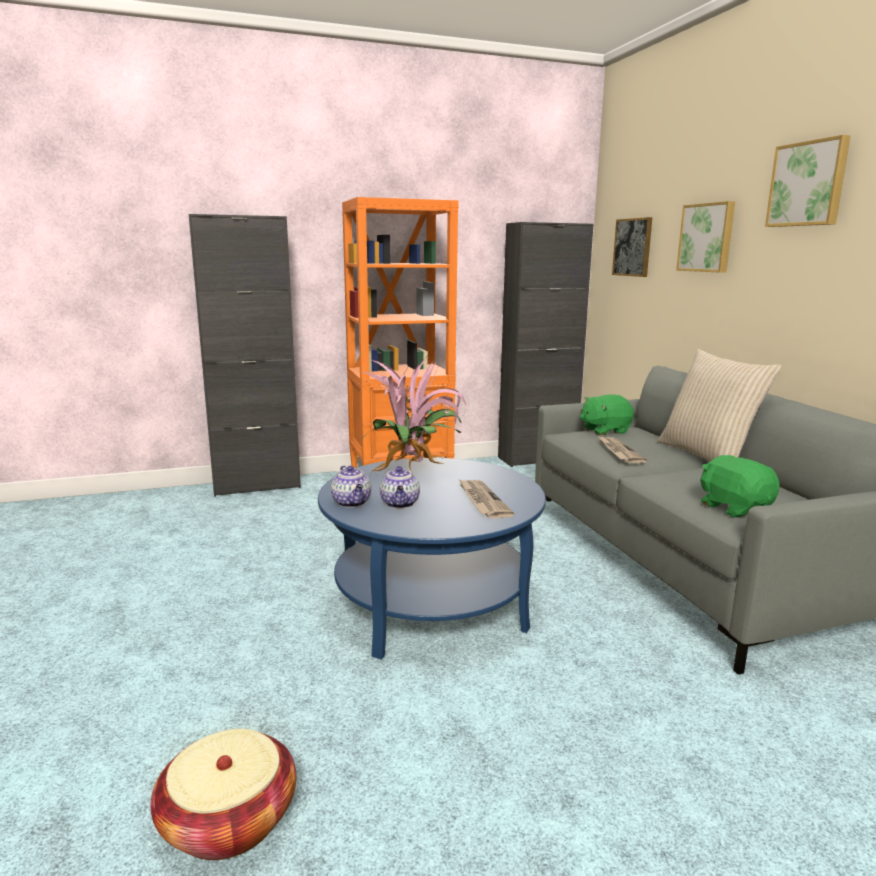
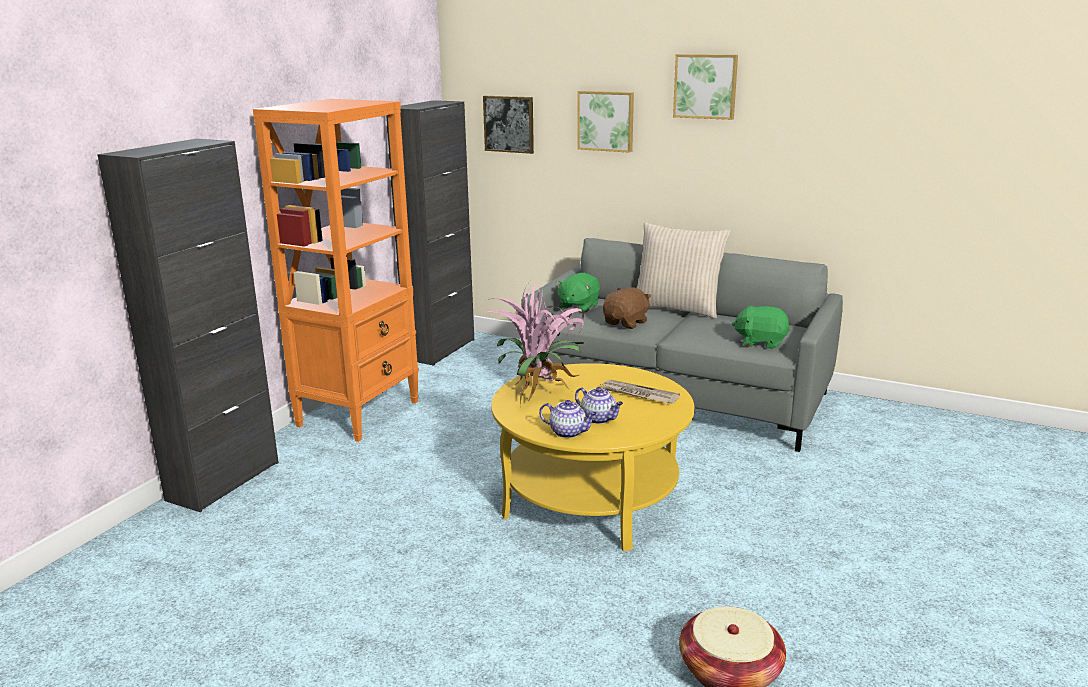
camera: 45 degrees left, 5 degrees up
(431, 604) = (591, 500): blue coffee table -> yellow coffee table
(618, 452) = (626, 323): newspaper -> brown plush toy

